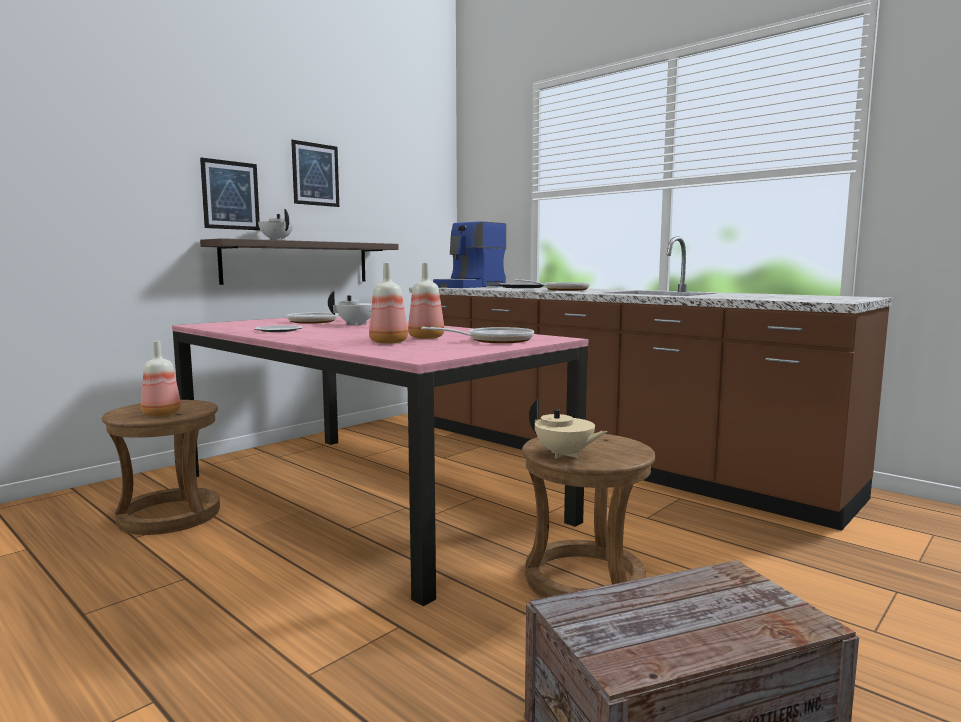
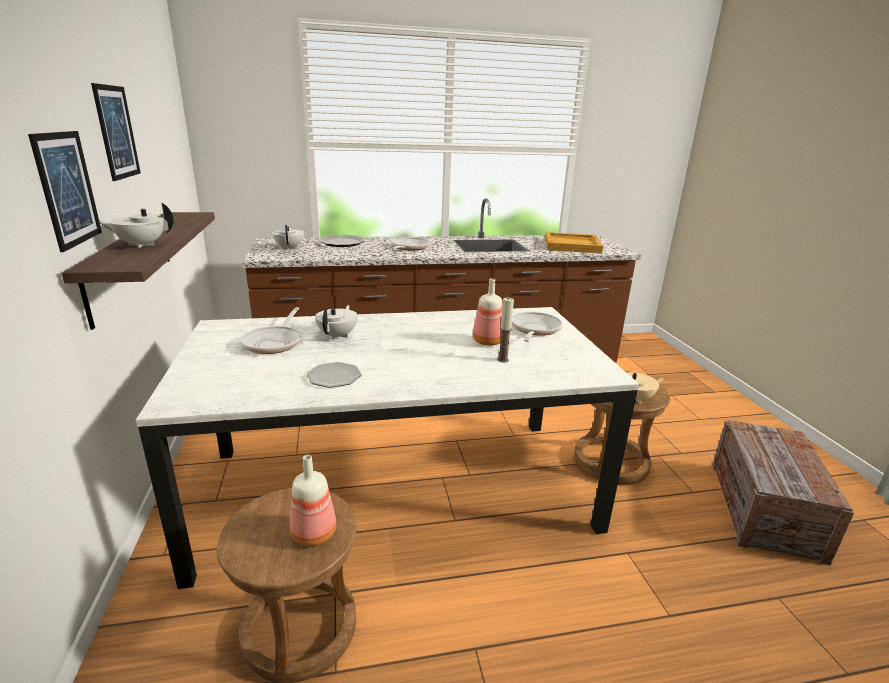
camera: 55 degrees left, 15 degrees up
(365, 497) = (399, 488): pink dining table -> white dining table
(390, 342) = (503, 360): bottle -> candle
(470, 286) = (290, 248): coffee machine -> white teapot
(777, 297) = (572, 245): none -> beige tray

